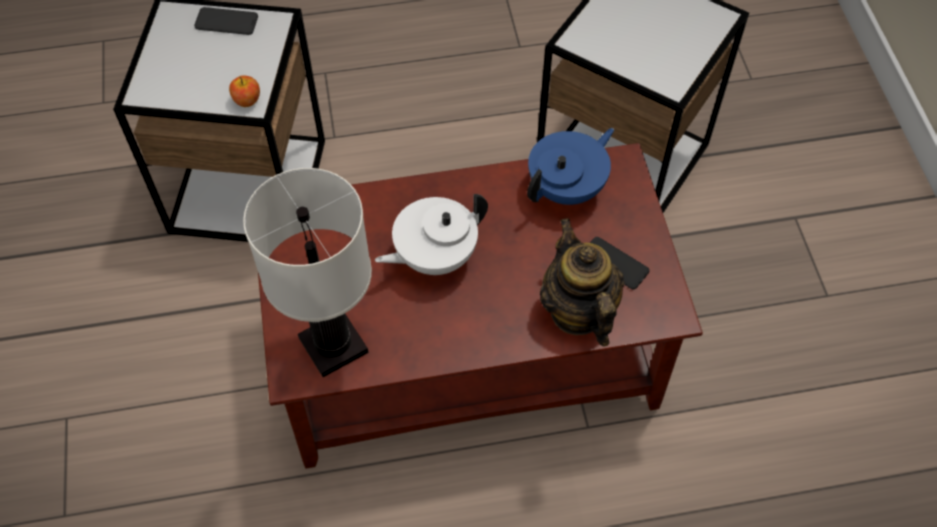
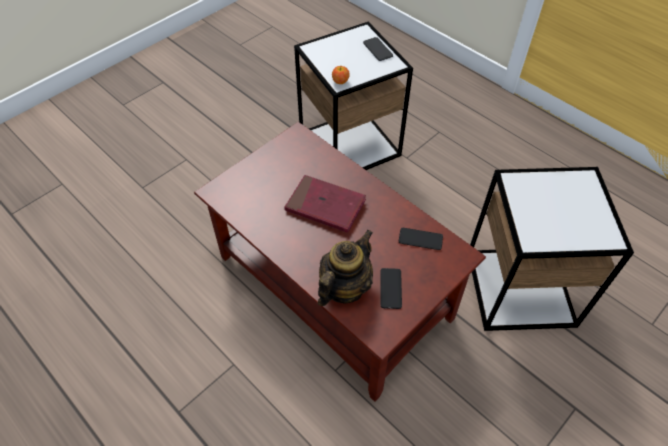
camera: 55 degrees right, 5 degrees down
(334, 345) = (242, 197): white table lamp -> none
(434, 256) = (325, 206): white teapot -> red book
(567, 188) = (420, 239): blue teapot -> phone

